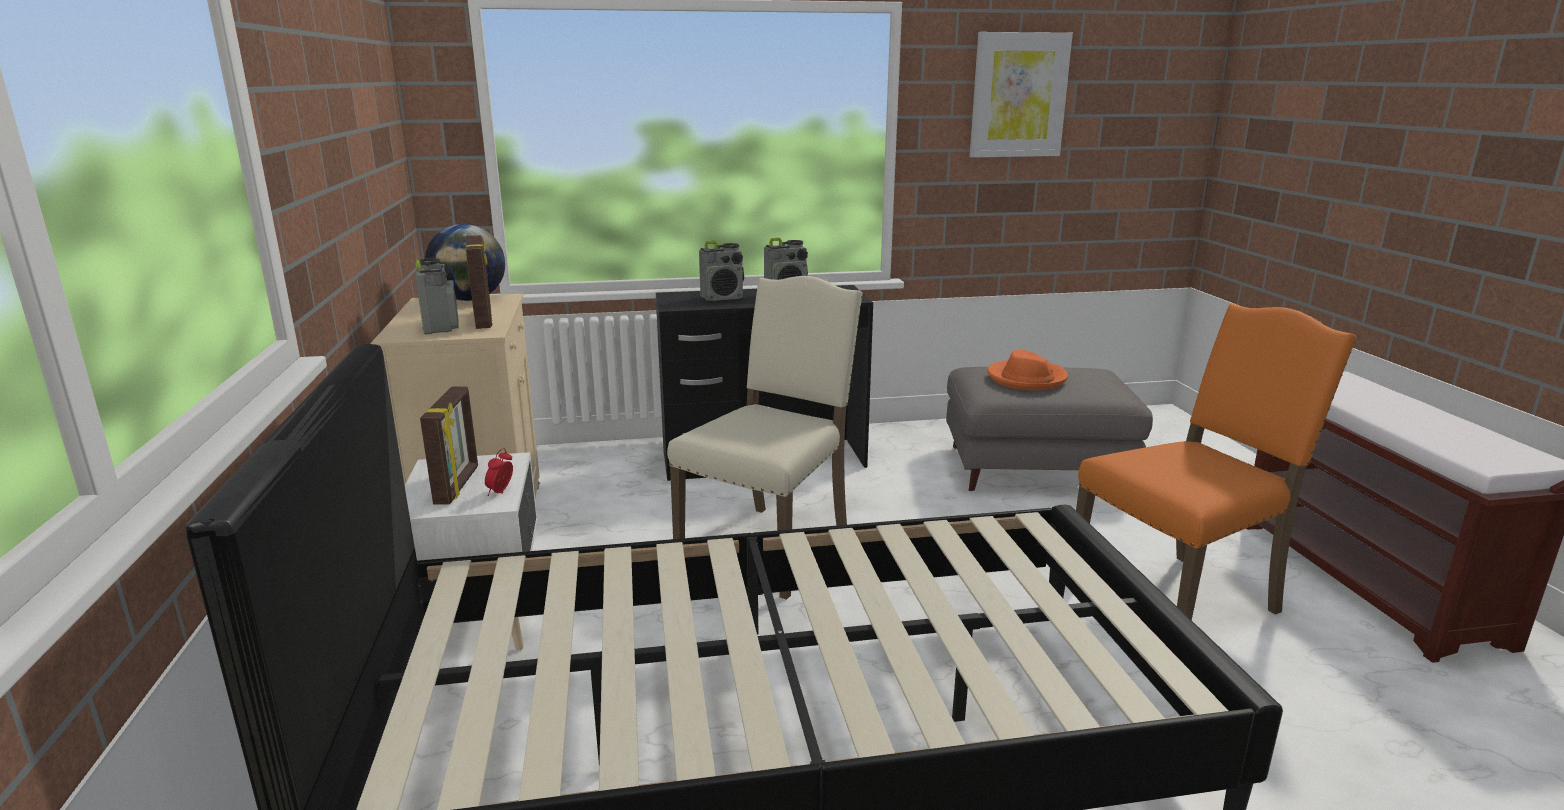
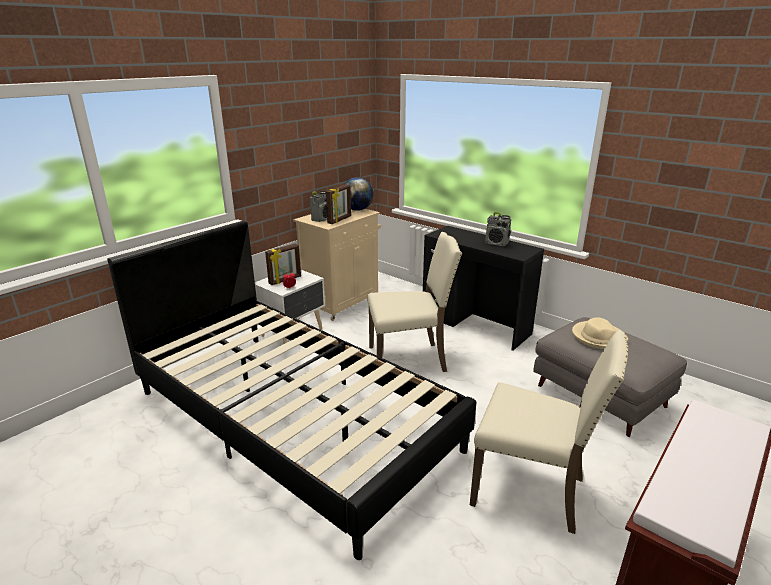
camera: 50 degrees right, 5 degrees up
(722, 298) = (464, 236): radio -> none
(1019, 95) = (690, 151): picture -> none
(1026, 378) = (598, 337): orange hat -> beige hat
(1179, 600) = (531, 490): orange chair -> beige chair

